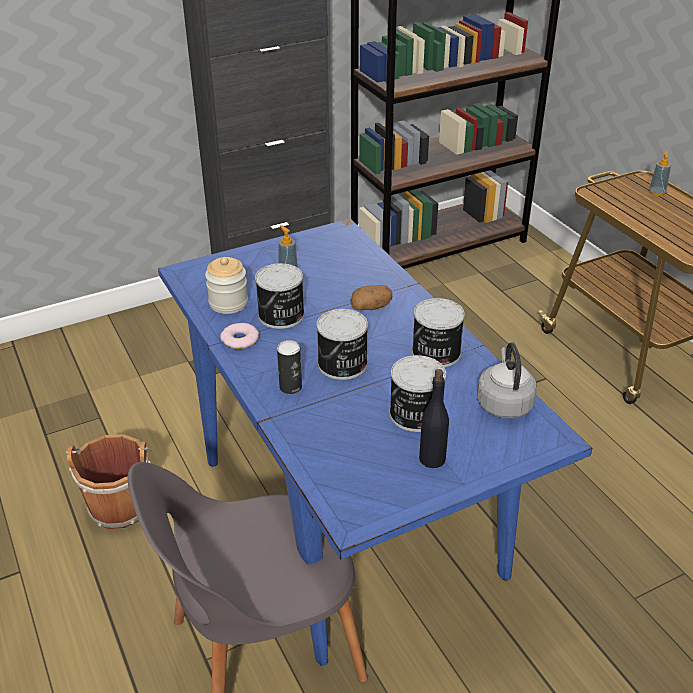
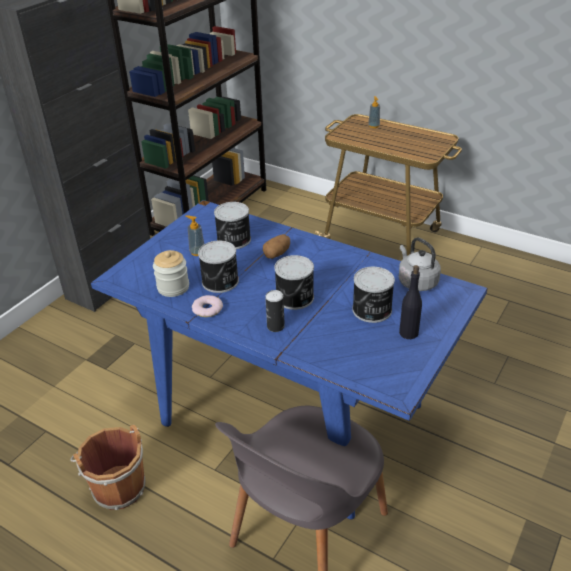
camera: 30 degrees left, 0 degrees up
(435, 353) = (347, 267): can -> can (234, 240)

